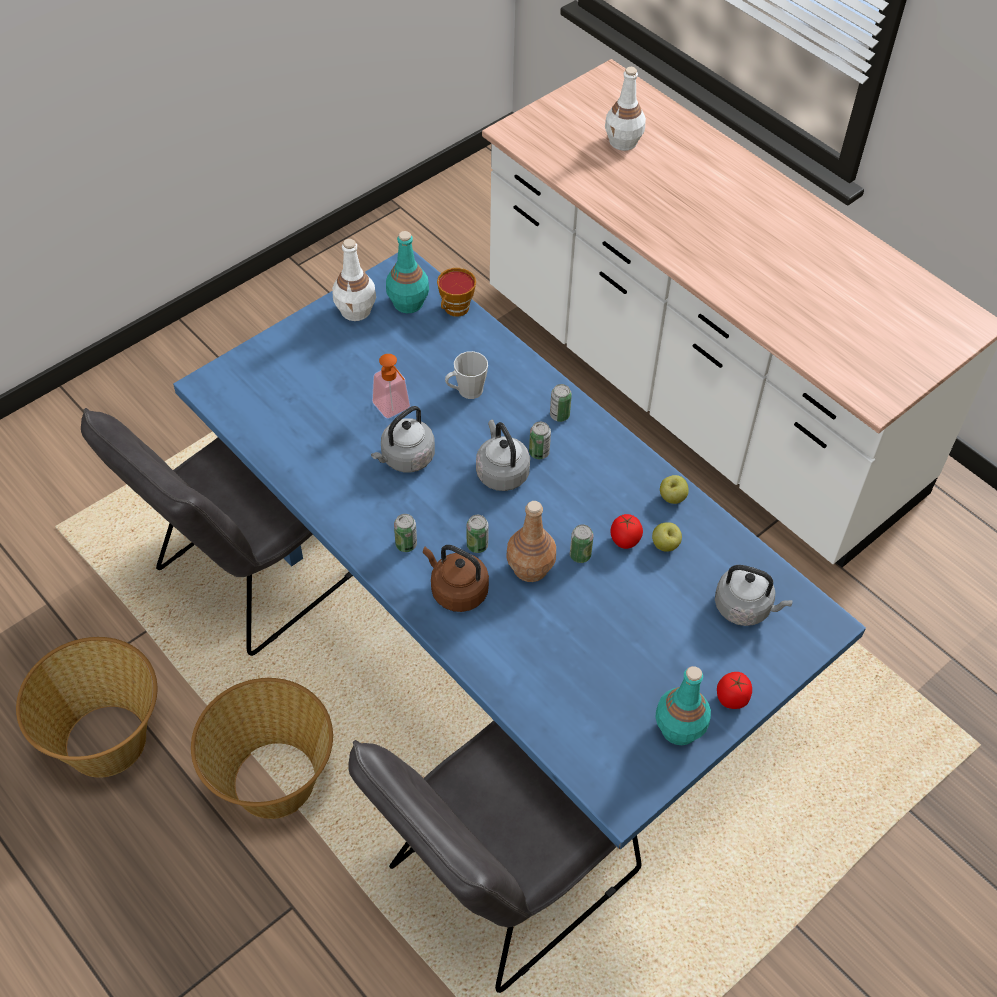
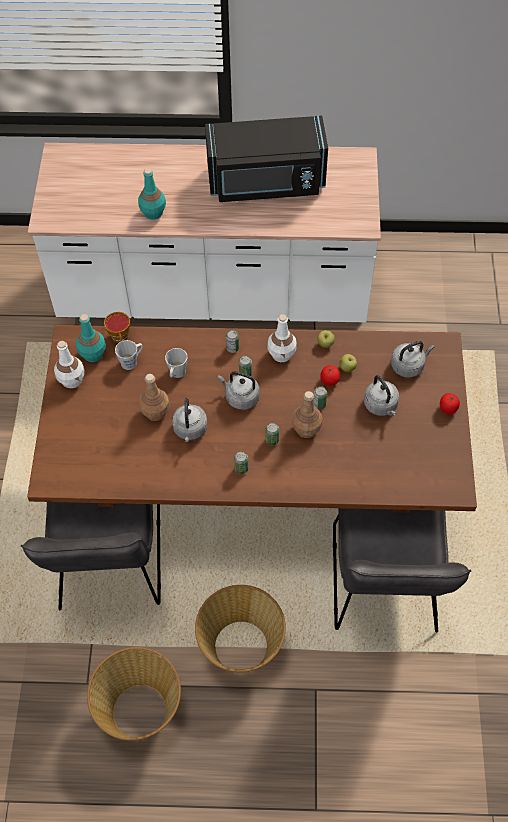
camera: 45 degrees left, 5 degrees up
(395, 410) = (155, 411): soap dispenser -> brown bottle
(436, 341) = (131, 361): none -> grey mug
(456, 591) = (289, 468): brown kettle -> none
(492, 630) = (253, 485): blue dining table -> brown dining table
(623, 142) = (107, 184): white bottle -> white bottle (282, 354)
(651, 621) = (381, 406): none -> grey kettle
(679, 728) = (443, 440): turquoise bottle -> turquoise bottle (153, 212)
(810, 265) = (266, 183): none -> black microwave

